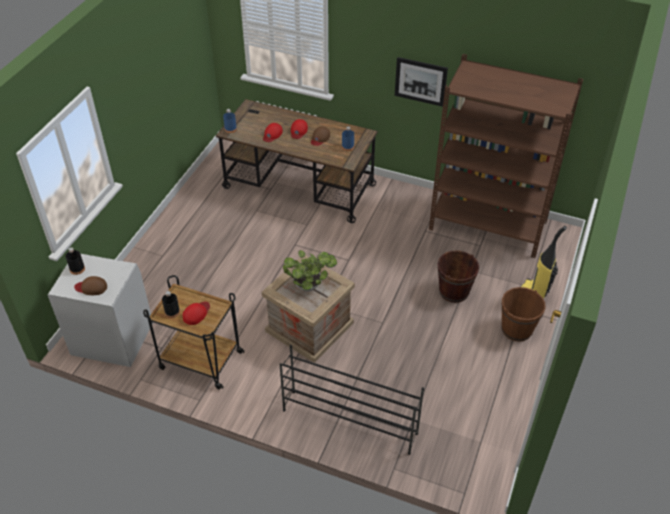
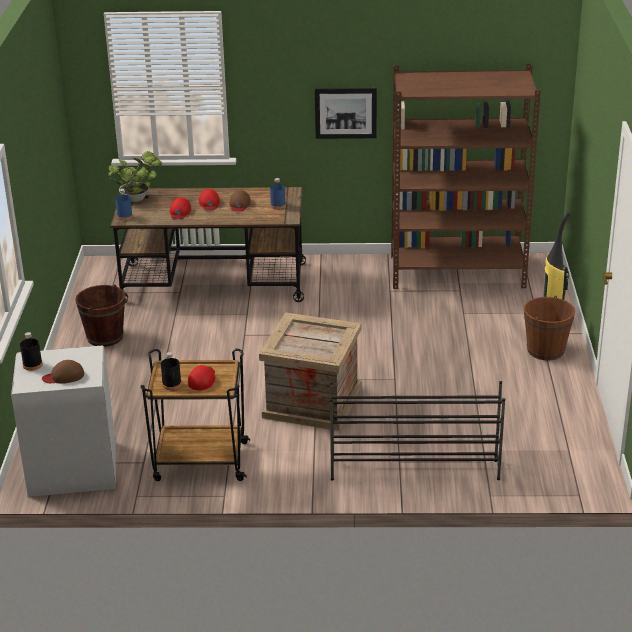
camera: 20 degrees left, 15 degrees down
(310, 285) = (311, 337): potted plant -> potted plant (137, 198)
(454, 291) = (457, 335): brown bucket -> brown bucket (105, 337)

